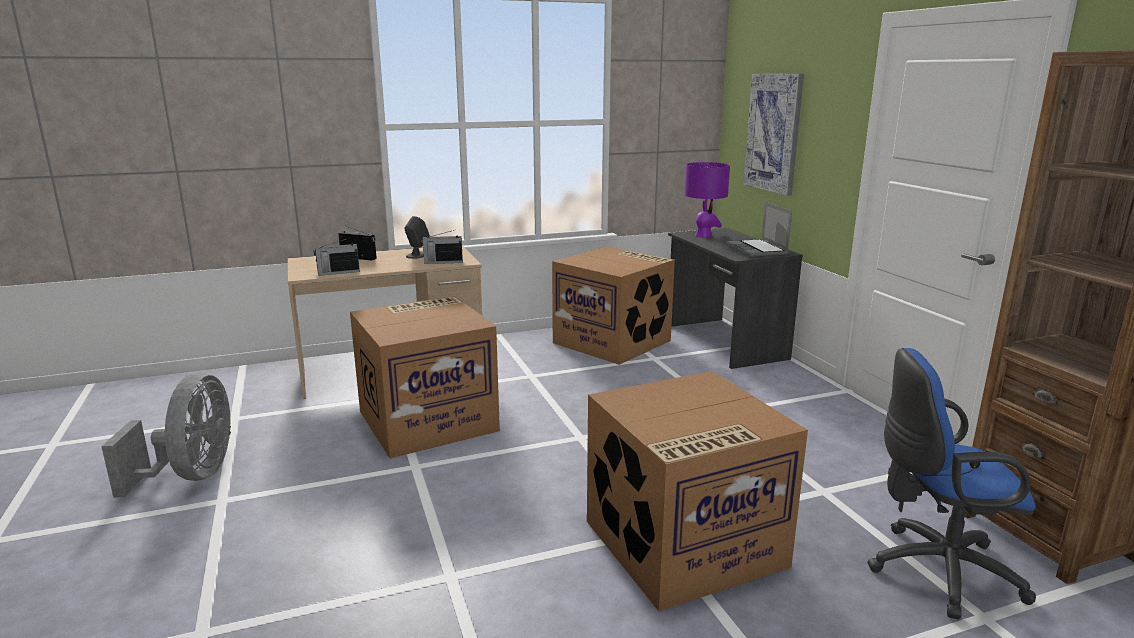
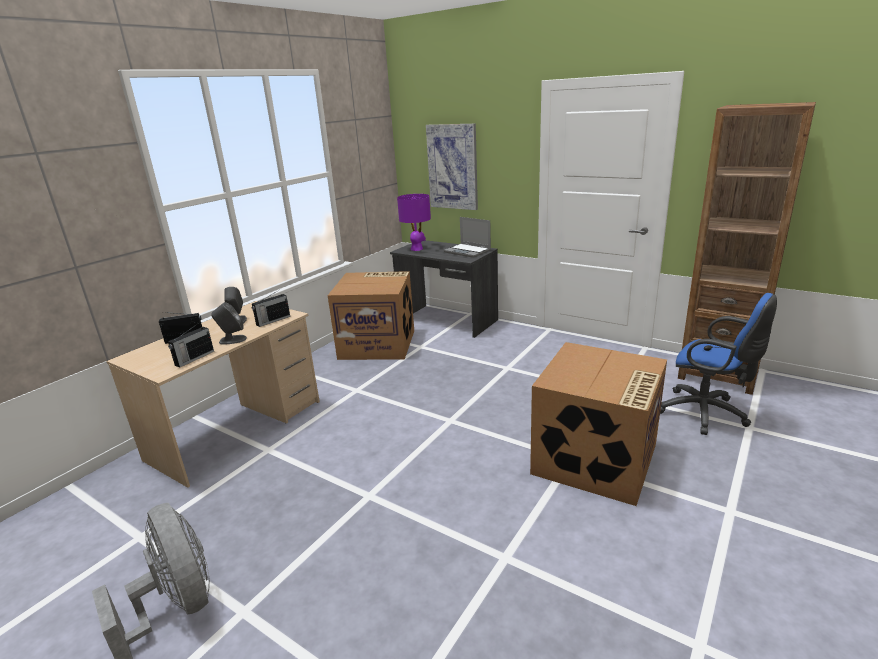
camera: 35 degrees left, 5 degrees up
(387, 267) = (232, 340): none -> grey speaker
(429, 420) = (327, 455): cardboard box -> none
(935, 571) = (707, 414): blue office chair -> blue office chair turned 105 degrees counterclockwise

